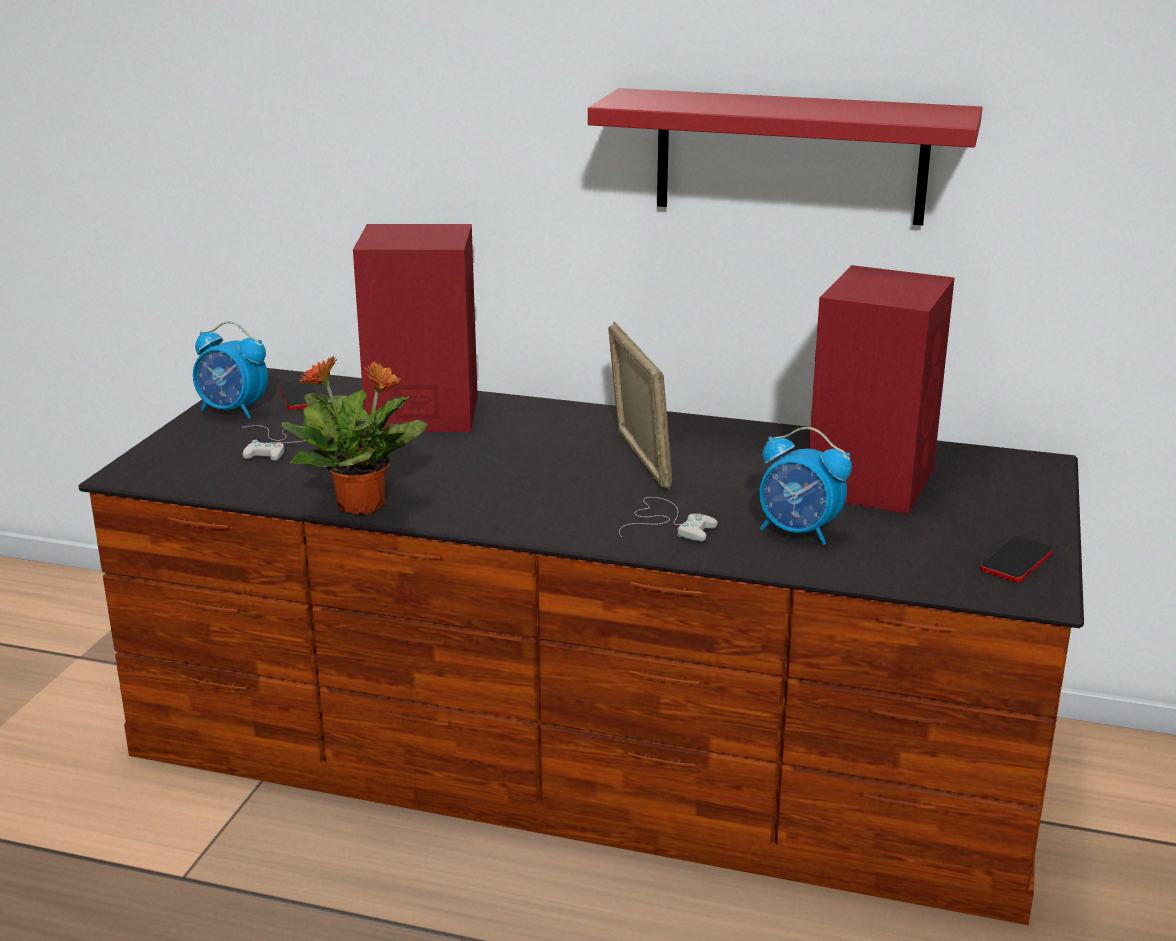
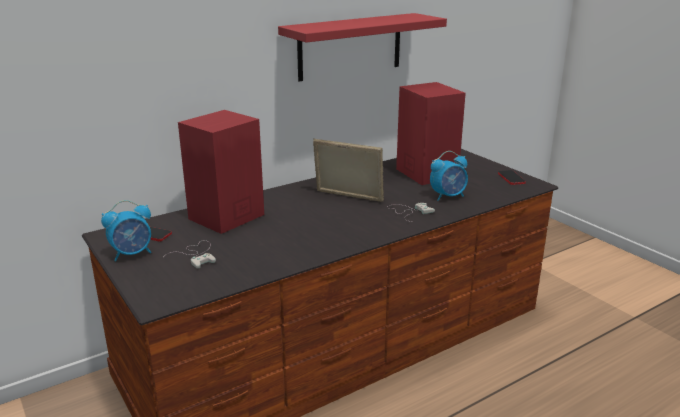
camera: 50 degrees left, 0 degrees up
(363, 506) = (299, 259): potted plant -> none

